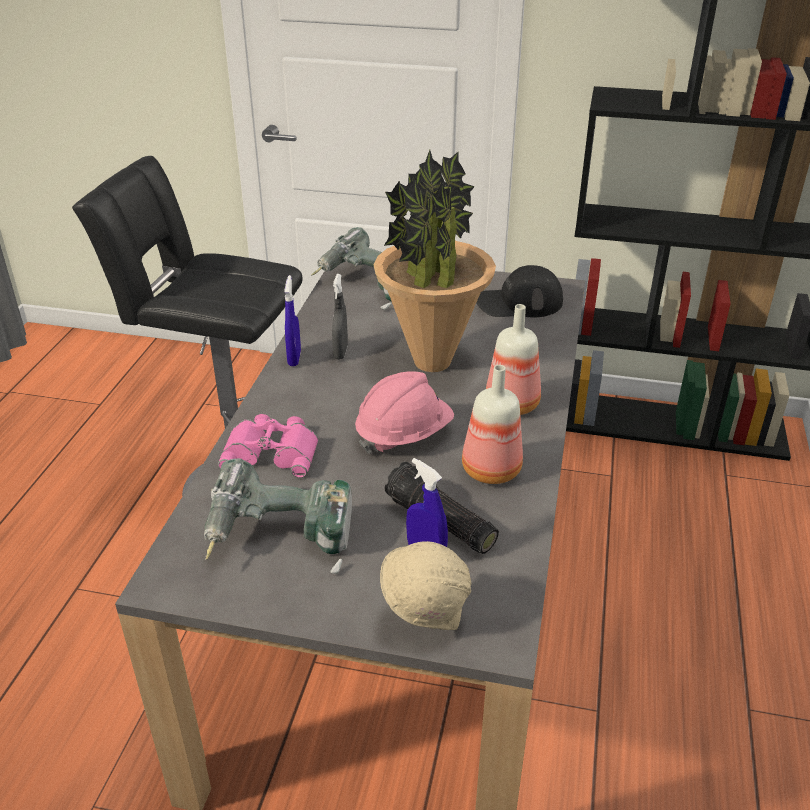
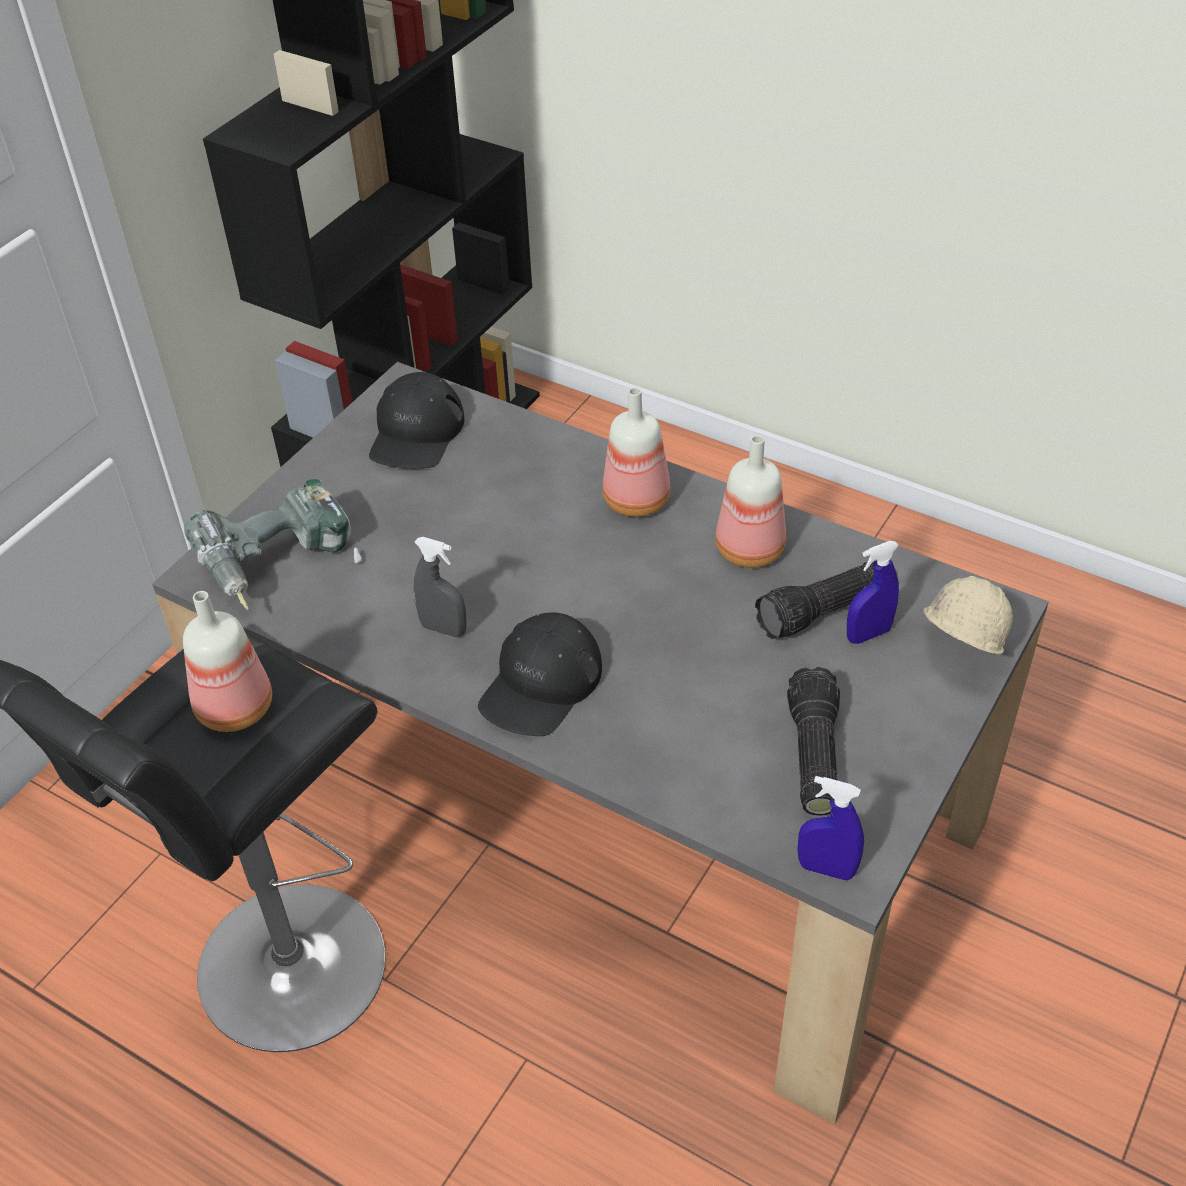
camera: 70 degrees left, 10 degrees up
(225, 284) = (232, 708): none -> bottle
(272, 451) = (640, 736): pink binoculars -> none
(280, 540) = (811, 754): power drill -> flashlight
(294, 358) = (432, 680): blue spray bottle -> blue spray bottle (826, 869)
(307, 399) = (541, 683): none -> black cap
(403, 434) = (655, 606): pink hard hat -> none
(432, 362) = (515, 546): potted plant -> none

